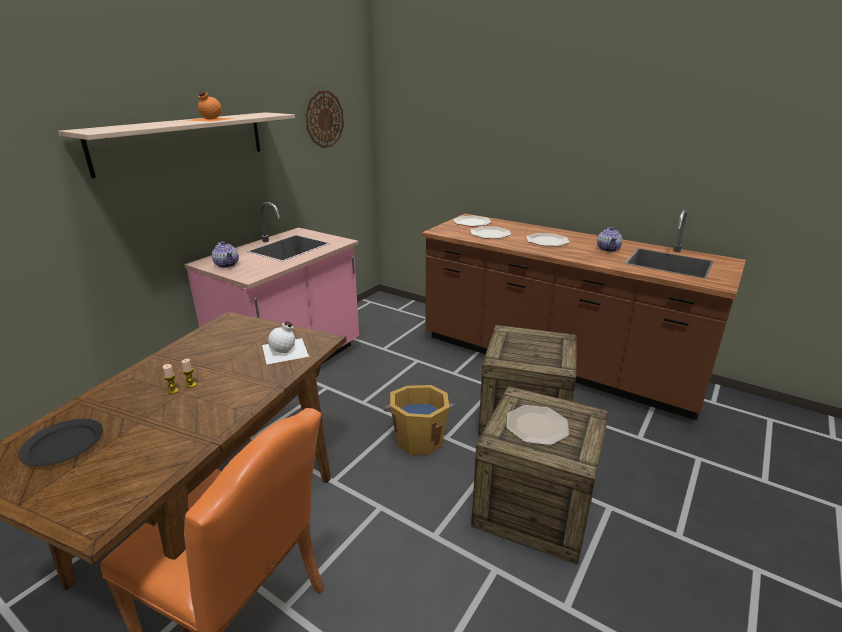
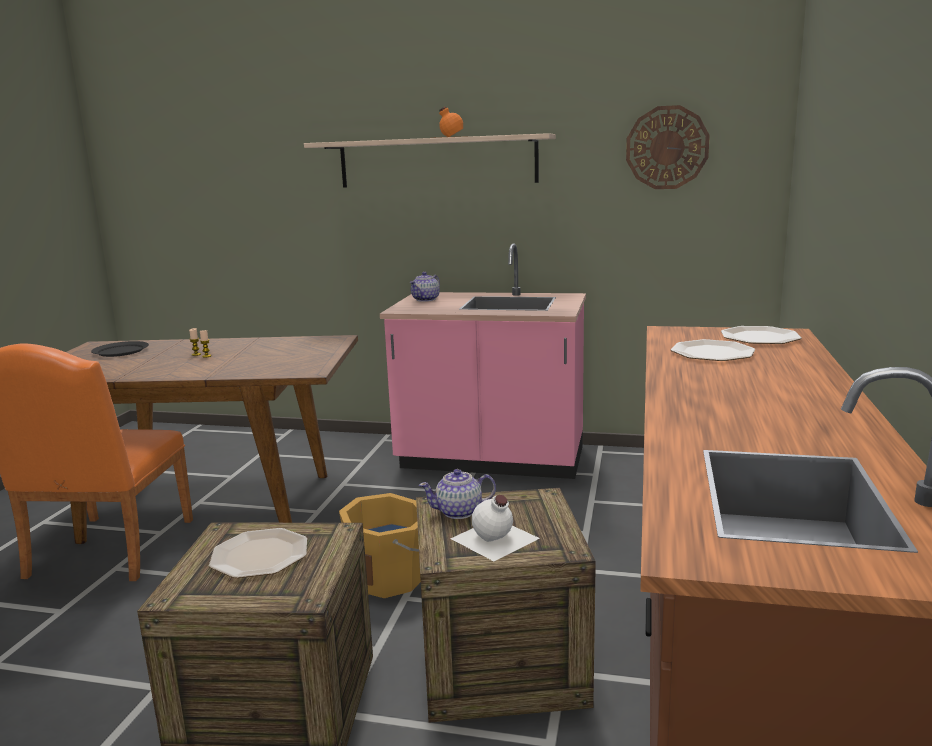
camera: 70 degrees right, 10 degrees down
(285, 350) = (280, 365): white bottle -> white bottle (494, 539)
(547, 241) = (745, 386): plate -> none
(608, 249) = (784, 432): teapot -> teapot (459, 512)

